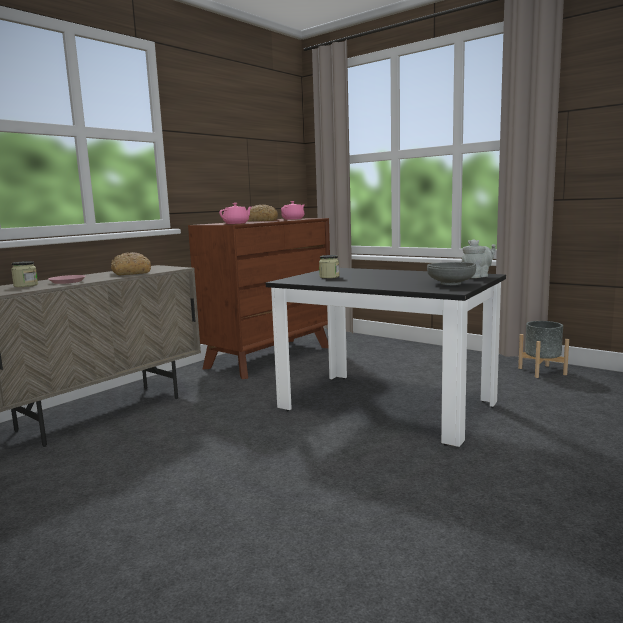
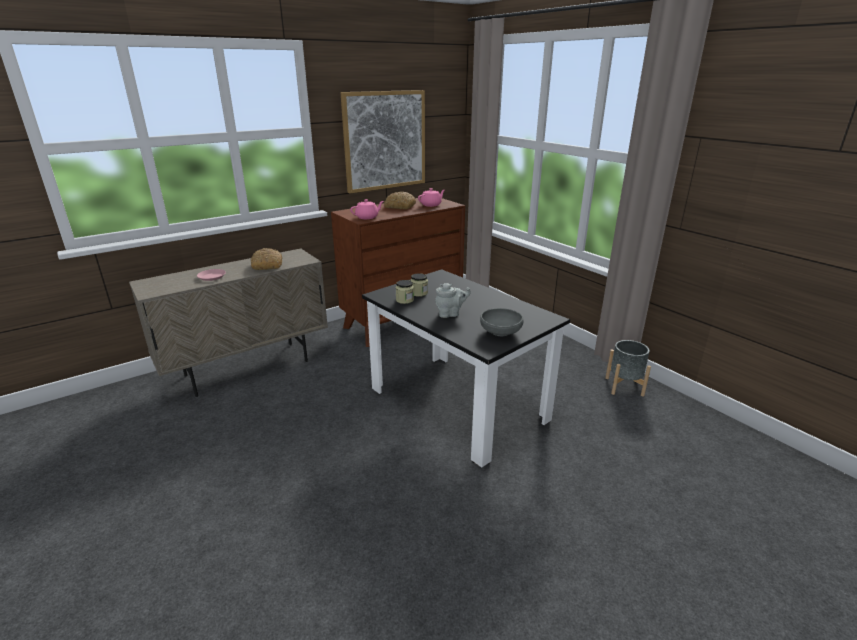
camera: 15 degrees right, 15 degrees up
(26, 285) = (180, 279): jar -> jar (404, 300)
(233, 159) = (385, 141): none -> picture
(477, 277) = (538, 321): grey teapot -> grey teapot (450, 314)

